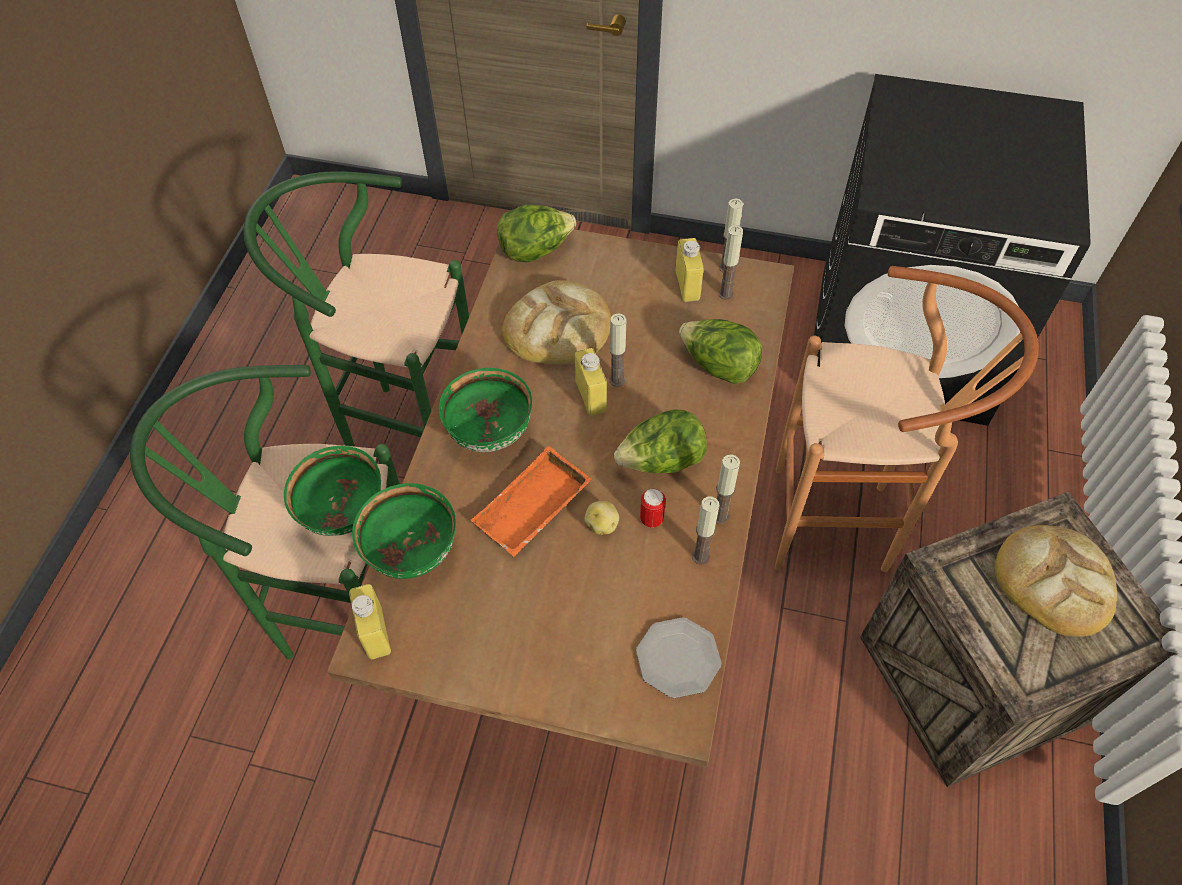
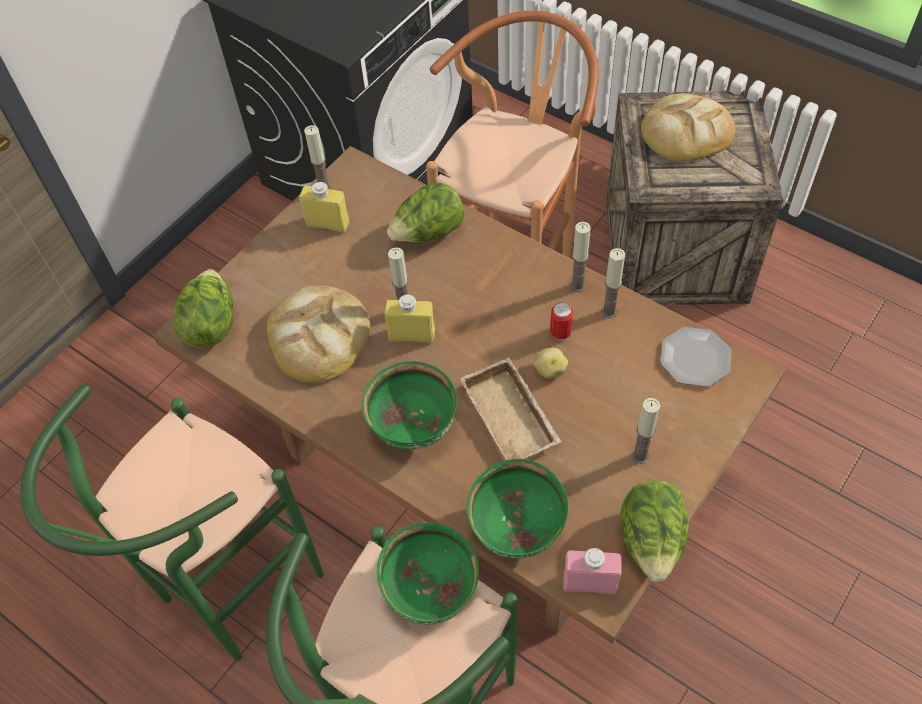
camera: 65 degrees left, 0 degrees up
(375, 633) = (590, 583): yellow bottle -> pink bottle
(534, 510) = (513, 417): orange tray -> beige tray
(661, 461) = (506, 307): lettuce -> lettuce (651, 541)
(725, 294) = (353, 201): candle -> candle (640, 456)

